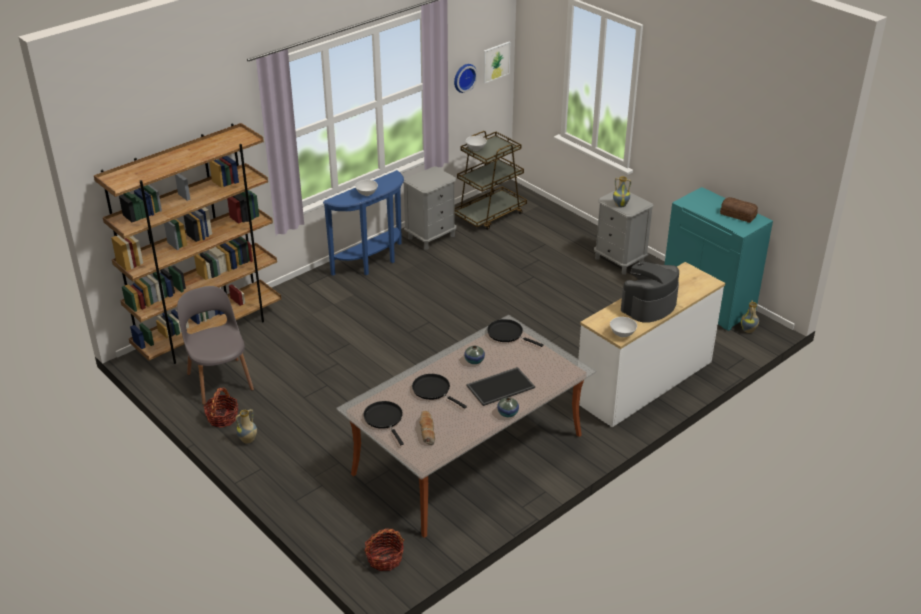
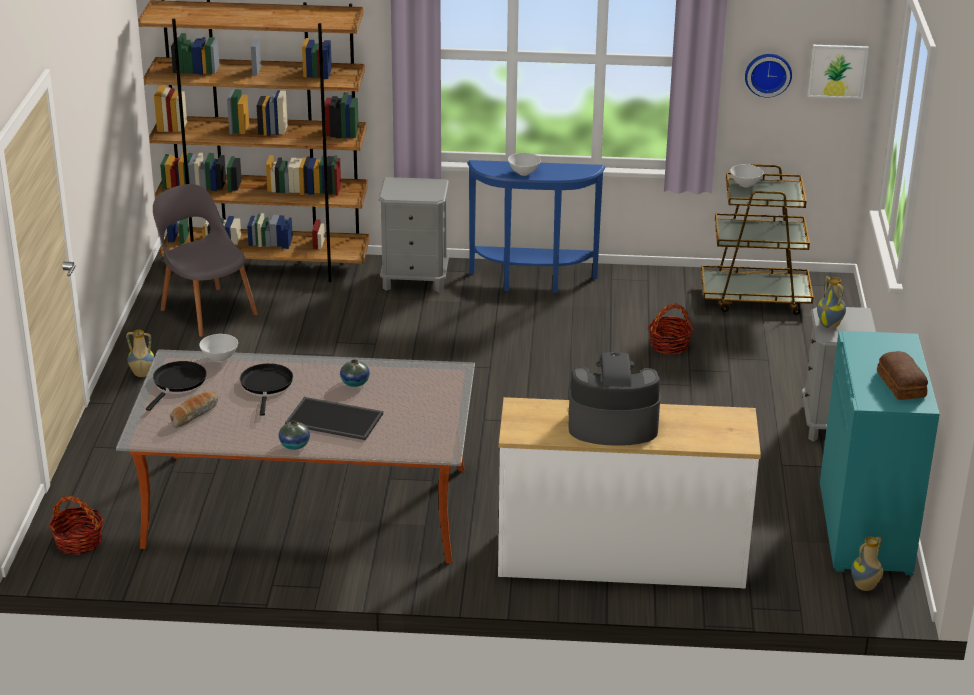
camera: 45 degrees right, 5 degrees down
(219, 379) = (207, 310): grey chair -> grey chair turned 60 degrees counterclockwise
(222, 418) = (154, 343): basket -> basket (669, 345)
(431, 236) = (643, 287): grey nightstand -> grey nightstand (415, 280)
(507, 334) = (436, 378): black frying pan -> none
(622, 335) = (523, 434): white bowl -> white bowl (219, 359)

